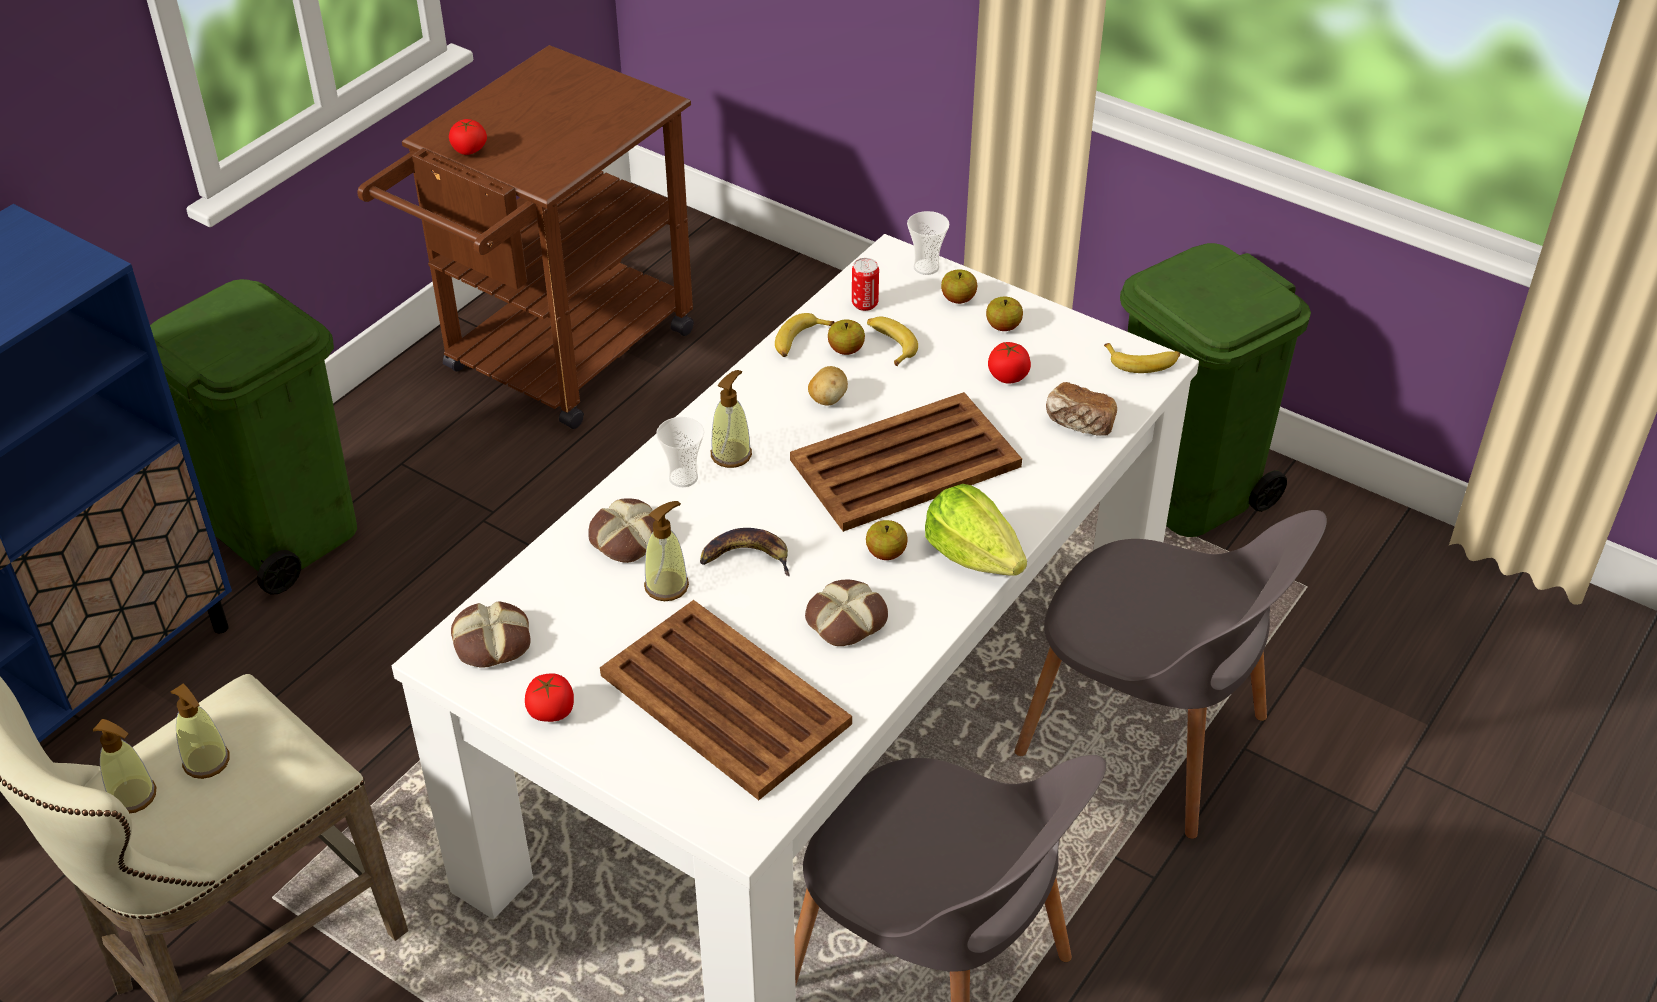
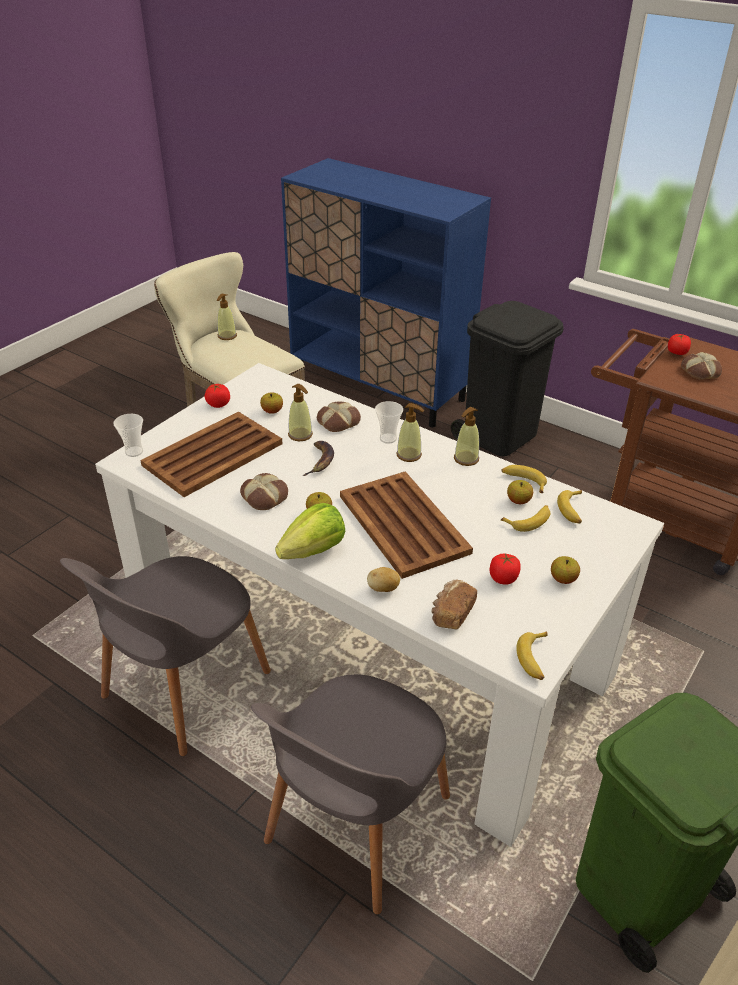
camera: 90 degrees right, 5 degrees down
(207, 761) = (241, 348): soap dispenser -> soap dispenser (466, 459)
(282, 530) = (500, 435): green trash can -> black trash can
(492, 643) = (267, 386): bread -> bread (699, 371)
(828, 399) = (465, 492): potato -> potato (383, 589)
(865, 304) = (572, 510): can -> banana
(926, 267) = (627, 542): cup -> cup (134, 451)
(958, 299) = (591, 557): apple -> apple (272, 411)

